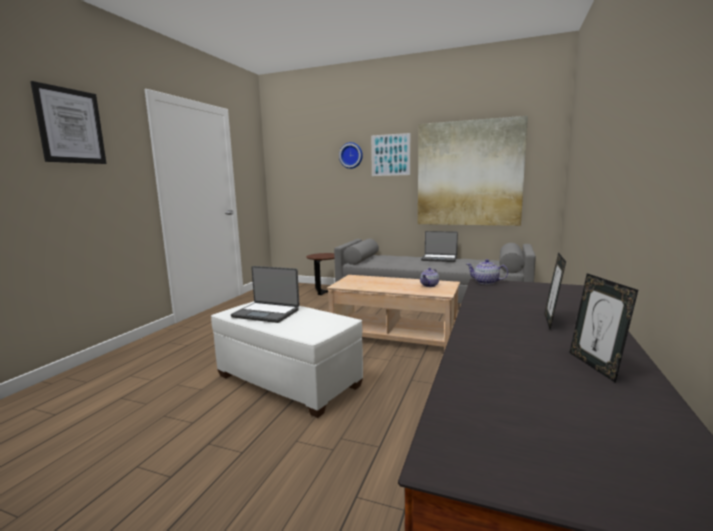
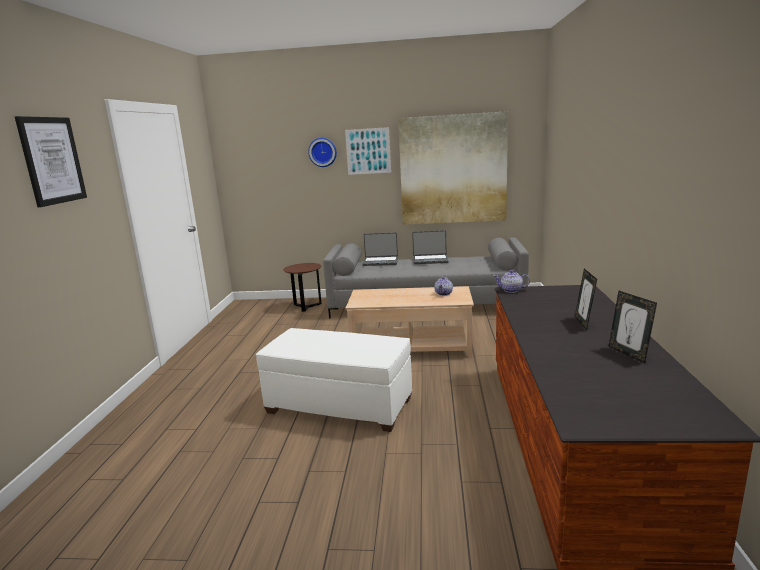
camera: 15 degrees left, 5 degrees up
(267, 313) = (313, 344): laptop -> laptop (380, 262)

